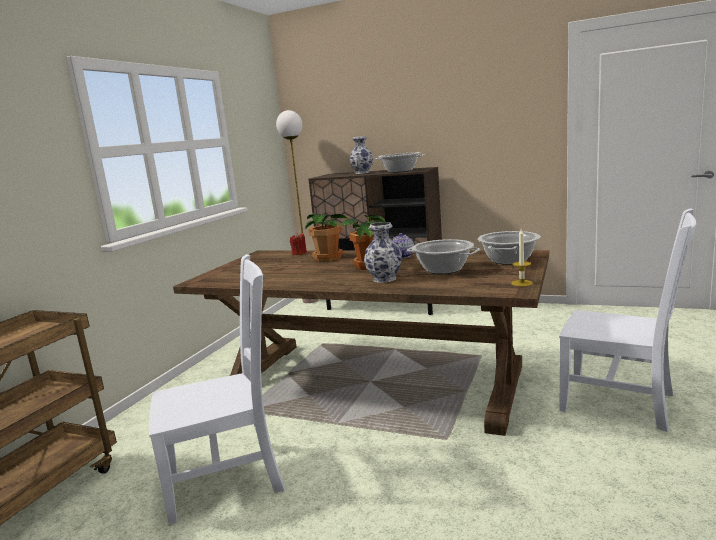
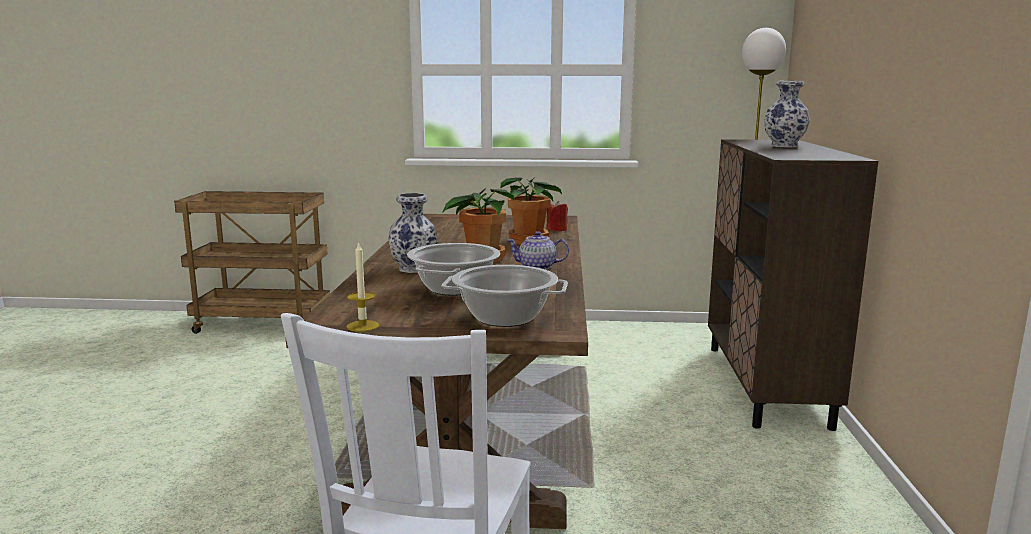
camera: 70 degrees right, 0 degrees up
(230, 479) = (275, 379): white chair -> none
(400, 171) = (793, 153): cooking pot -> none

